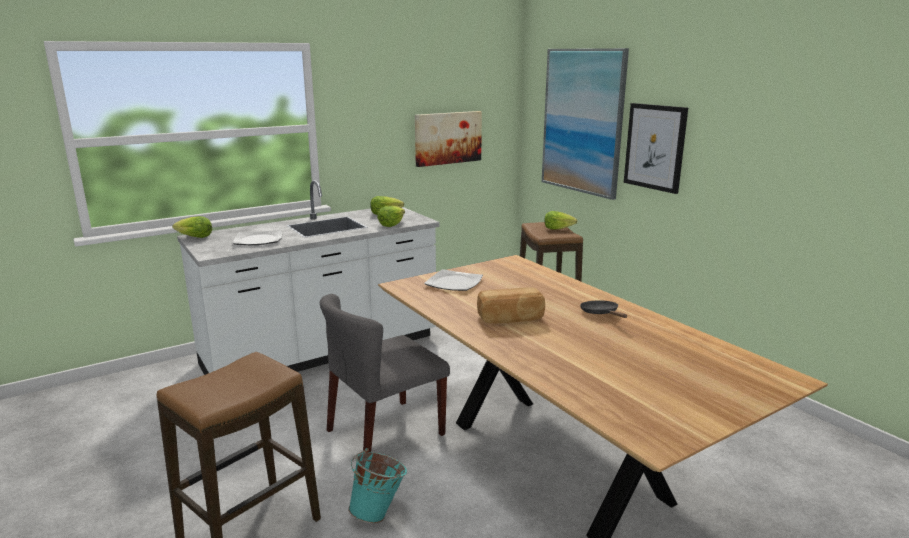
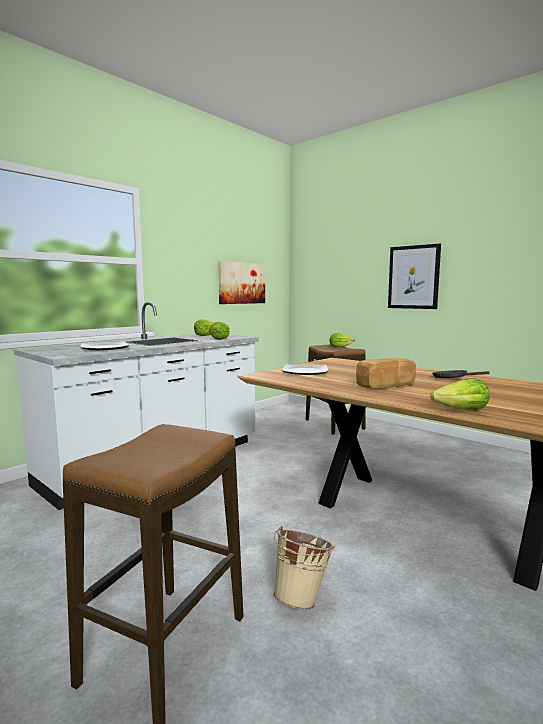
camera: 15 degrees left, 10 degrees down
(194, 237) = (34, 349): lettuce -> lettuce (461, 411)
(379, 512) = (302, 597): turquoise bucket -> beige bucket
(385, 433) = (258, 521): grey chair -> none
(582, 121) = (346, 268): picture -> none

